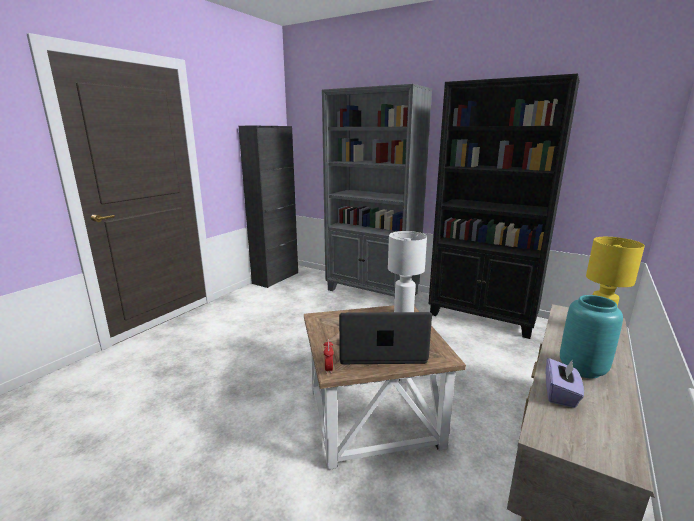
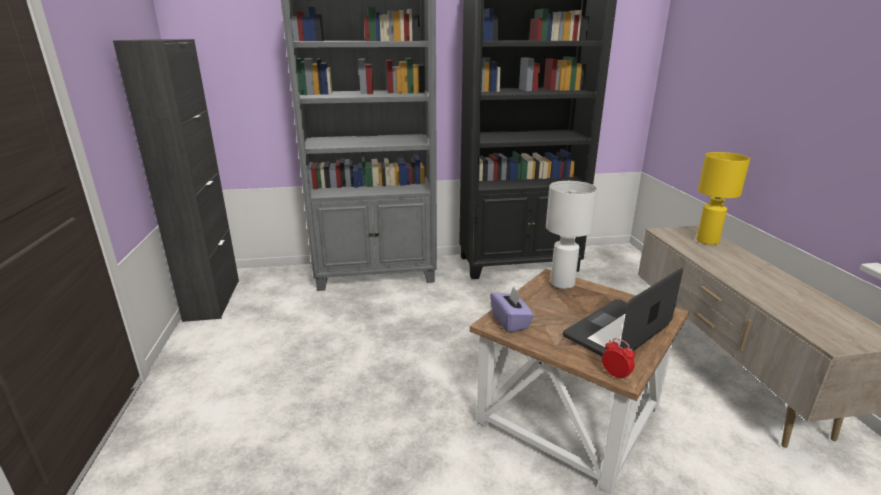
camera: 40 degrees left, 5 degrees up
(560, 394) = (783, 304): purple tissue box -> purple tissue box (510, 322)
(581, 368) = (755, 277): turquoise vase -> none

